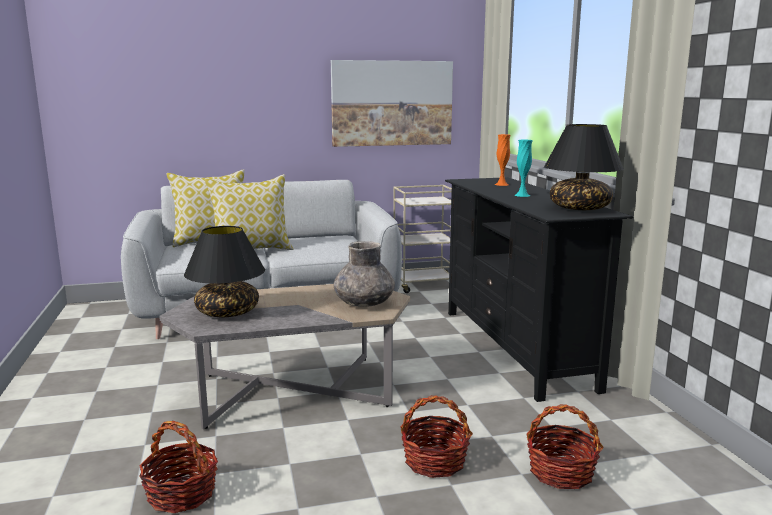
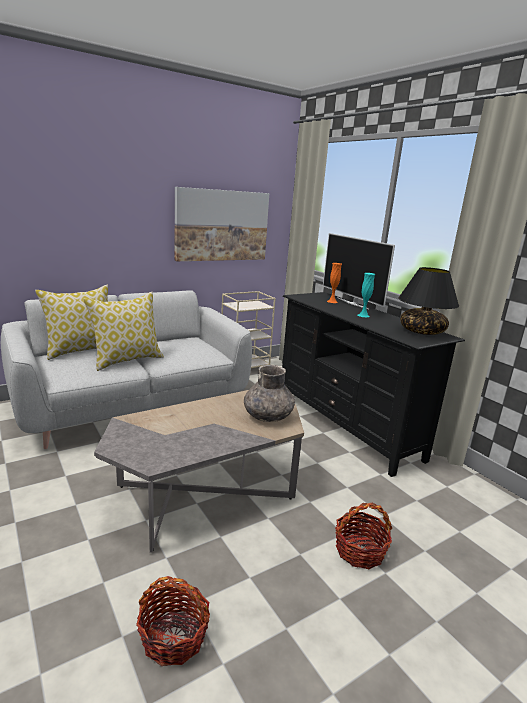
camera: 20 degrees left, 5 degrees up
(227, 312) = (158, 440): black table lamp -> none
(529, 186) = (353, 303): none -> television
(560, 472) = (448, 544): basket -> none

